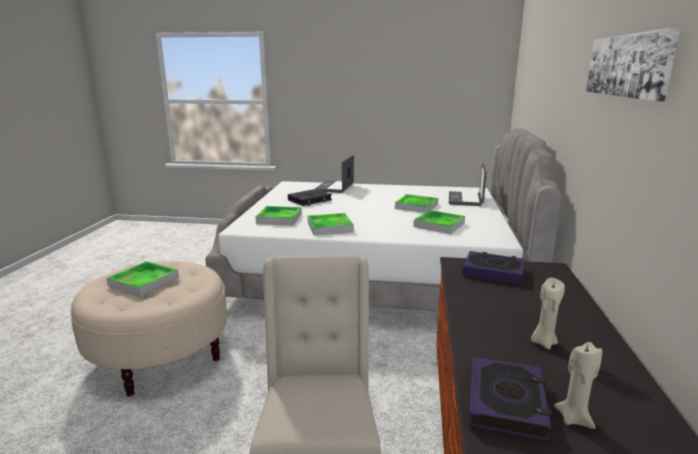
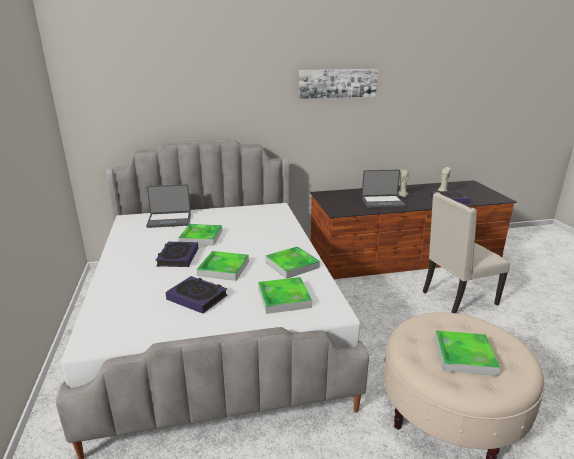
camera: 110 degrees left, 5 degrees up
(335, 187) = (120, 294): laptop -> laptop (382, 202)
(439, 225) = (254, 225): tray -> tray (224, 268)
(493, 271) = (340, 204): book -> book (178, 257)

